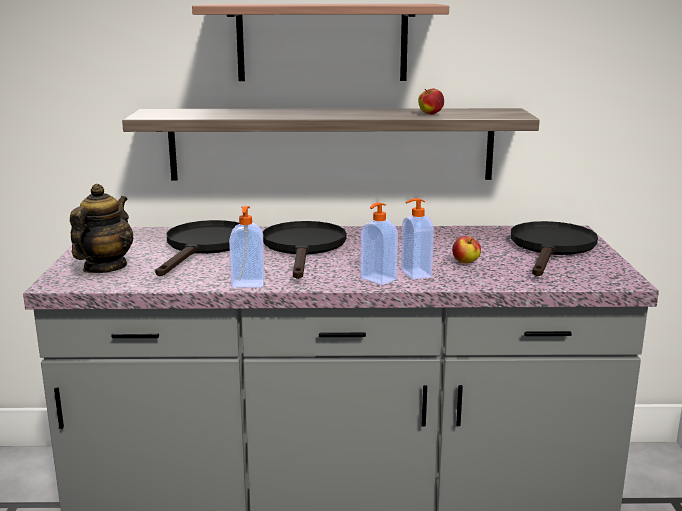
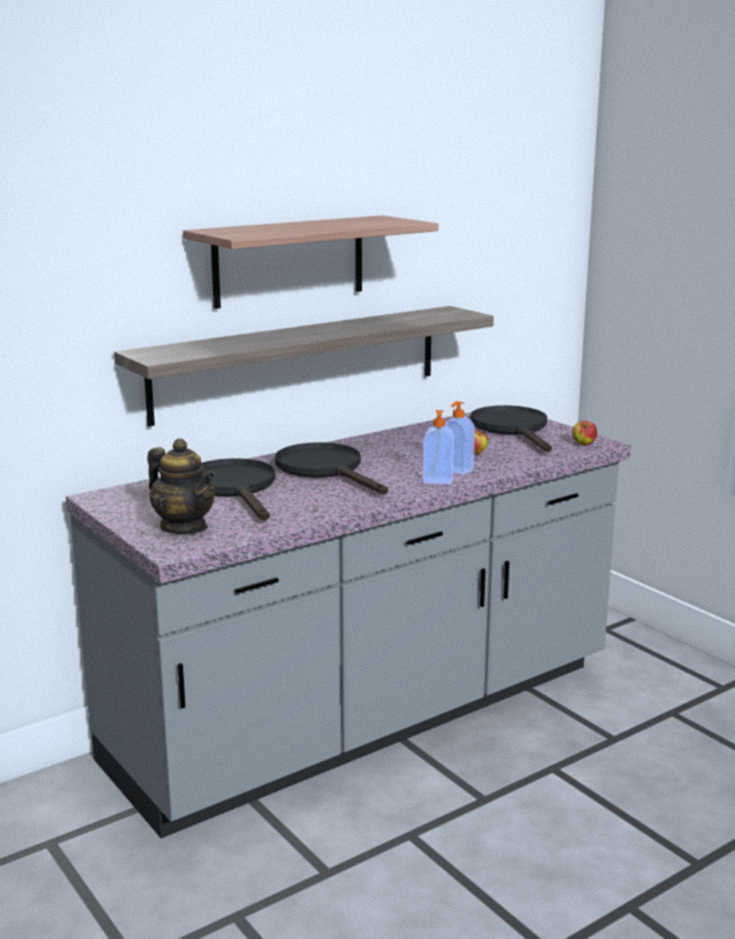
camera: 35 degrees left, 0 degrees up
(104, 268) = (184, 527): teapot -> teapot turned 150 degrees clockwise
(248, 284) = (345, 509): soap dispenser -> none
(430, 114) = (403, 321): apple -> apple (583, 444)

